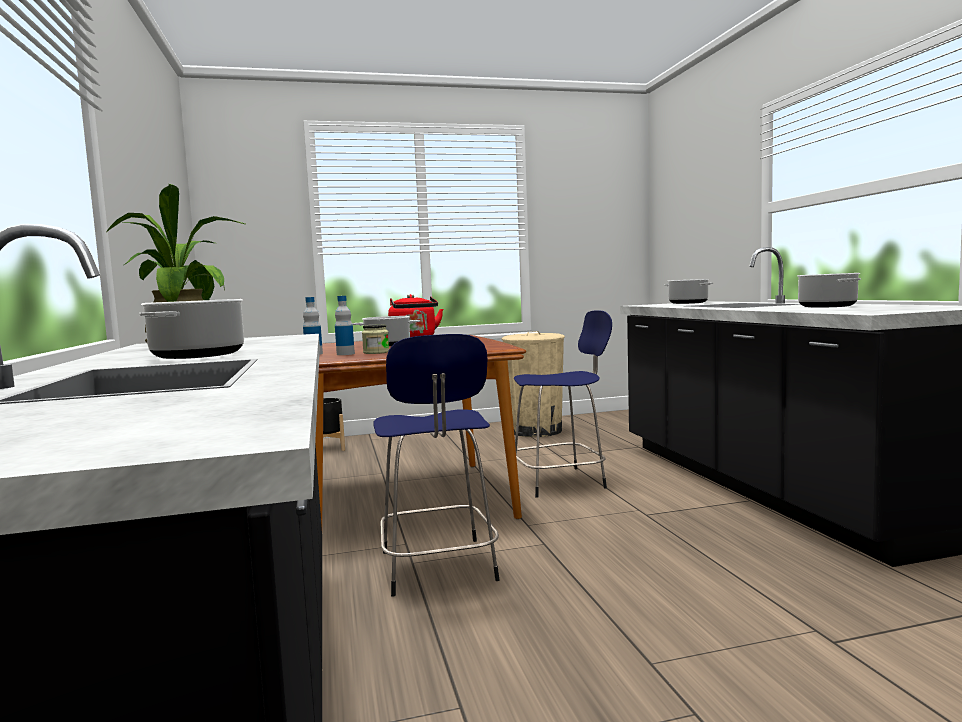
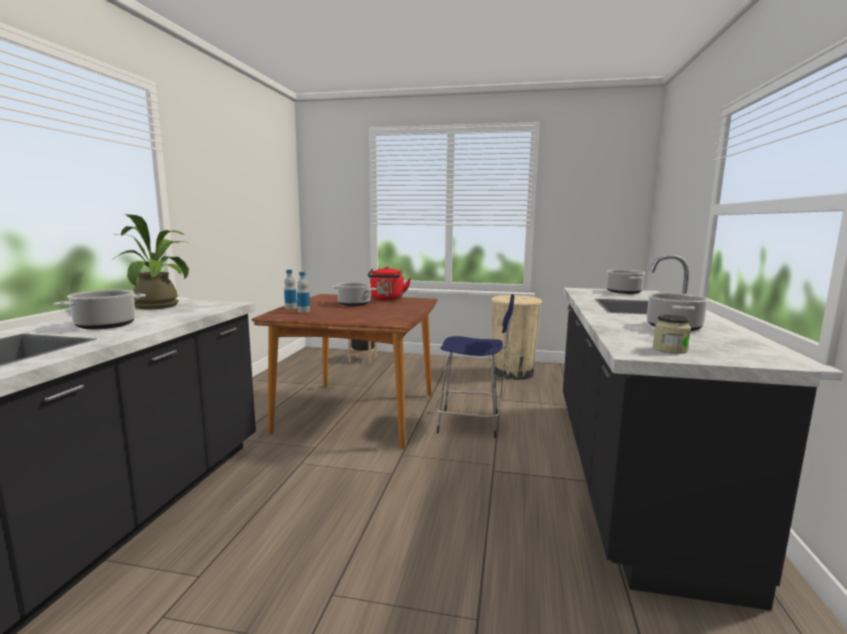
camera: 25 degrees right, 5 degrees up
(376, 352) = (321, 313): jar -> jar (670, 349)
(438, 568) = (309, 472): blue stool -> none

